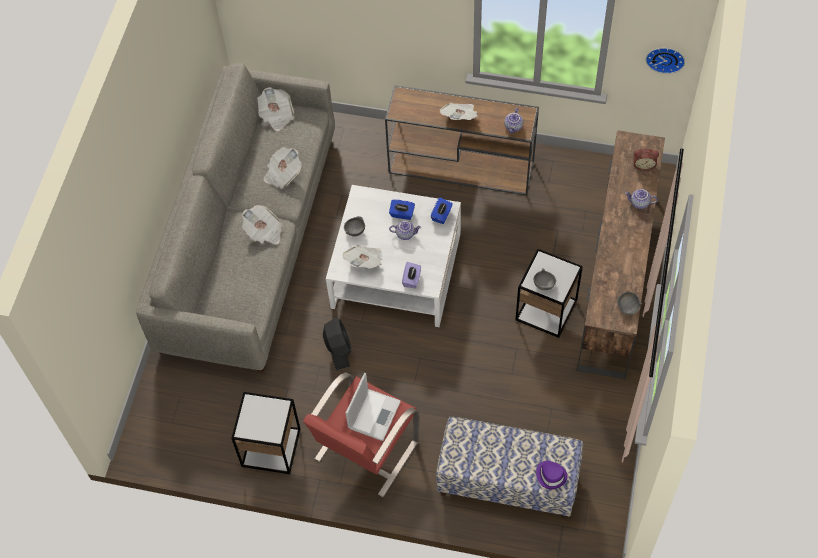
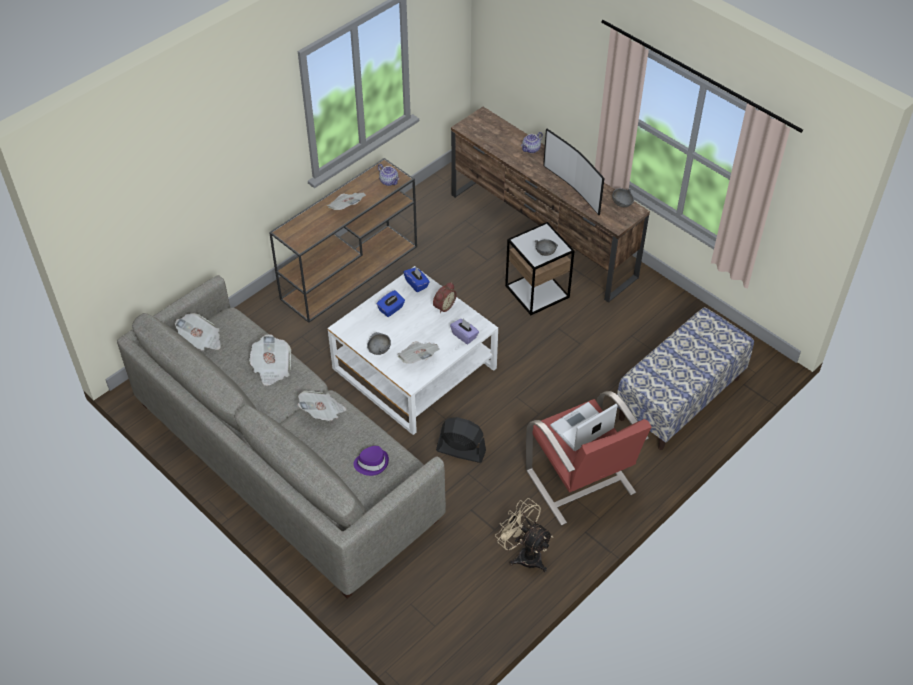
camera: 60 degrees left, 10 degrees down
(271, 447) = (524, 554): side table -> beige fan
(374, 413) = (581, 428): laptop -> laptop turned 90 degrees counterclockwise
(405, 233) = (413, 317): teapot -> none
(551, 475) = (723, 341): purple hat -> purple hat (371, 463)
(616, 261) = (573, 188): none -> television
(643, 165) = (497, 129): alarm clock -> alarm clock (443, 306)
(665, 58) = (447, 37): wall clock -> none

